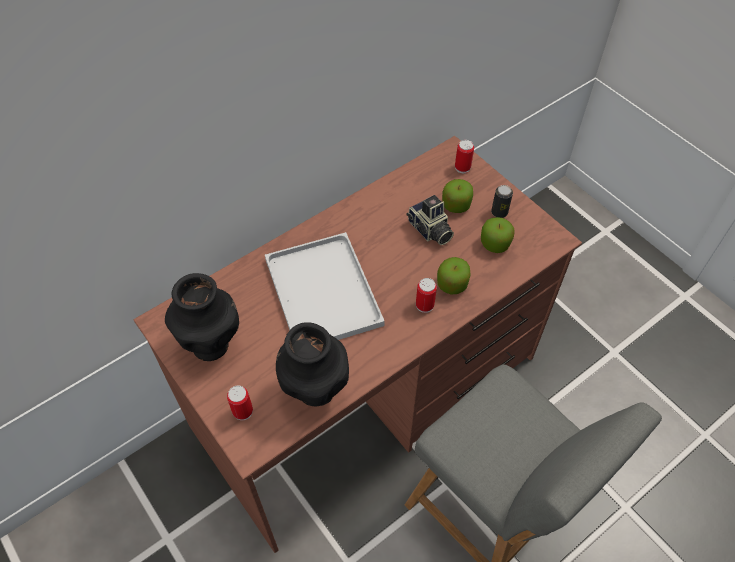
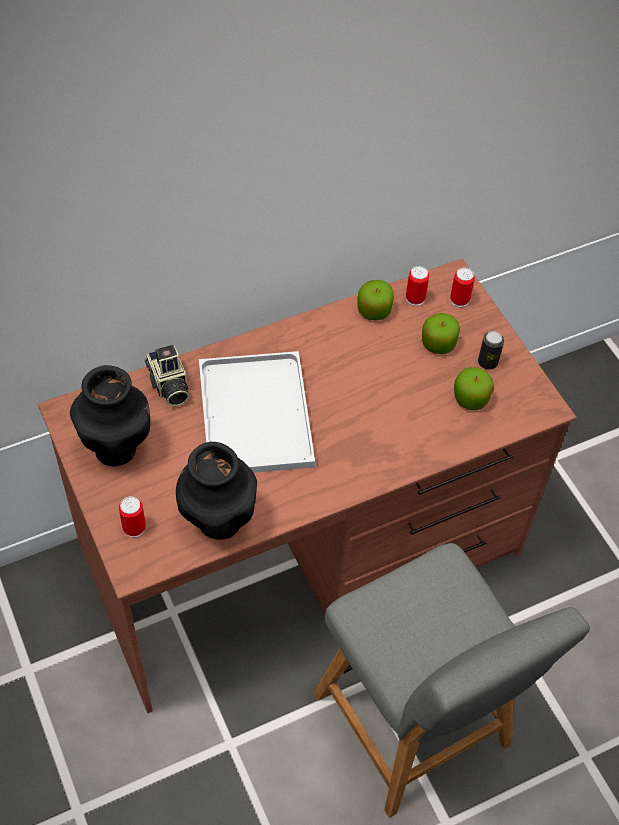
camera: 10 degrees right, 0 degrees up
(424, 305) = (367, 453): can -> can (415, 298)
(429, 231) = (398, 368): camera -> camera (168, 386)
(452, 284) = (406, 436): apple -> apple (374, 310)

